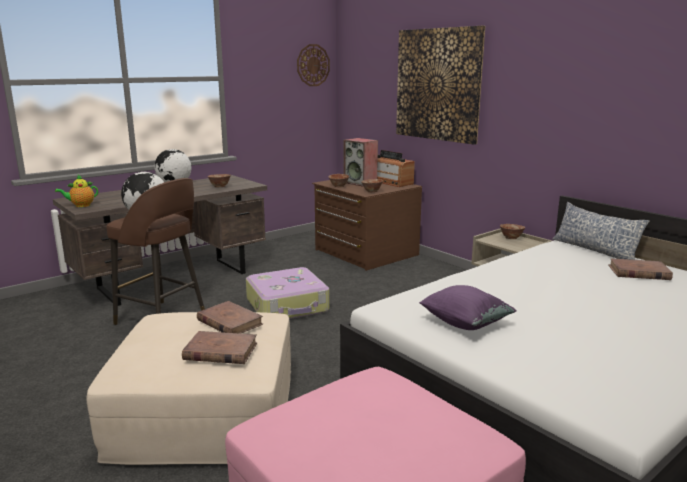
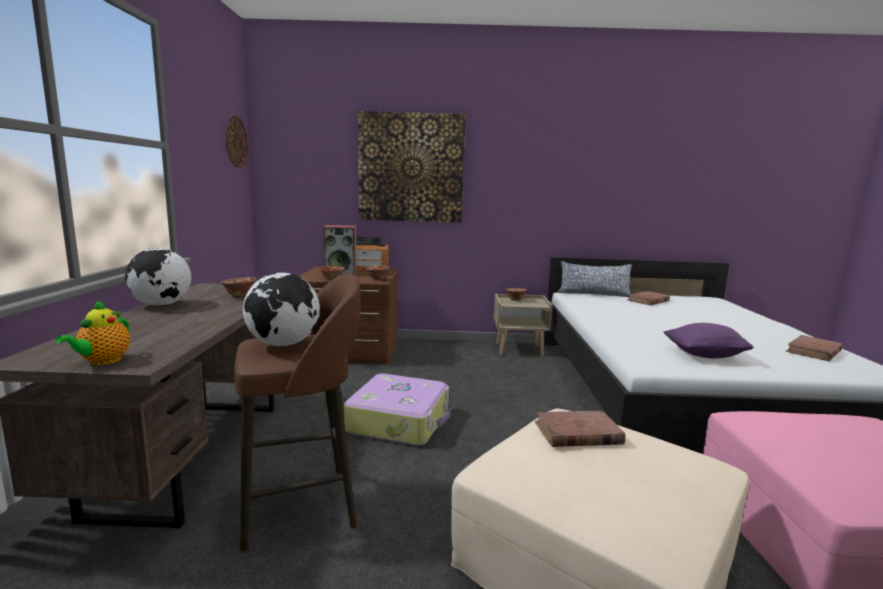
camera: 50 degrees left, 5 degrees down
(220, 351) = (660, 461): brown book -> brown book (813, 351)

